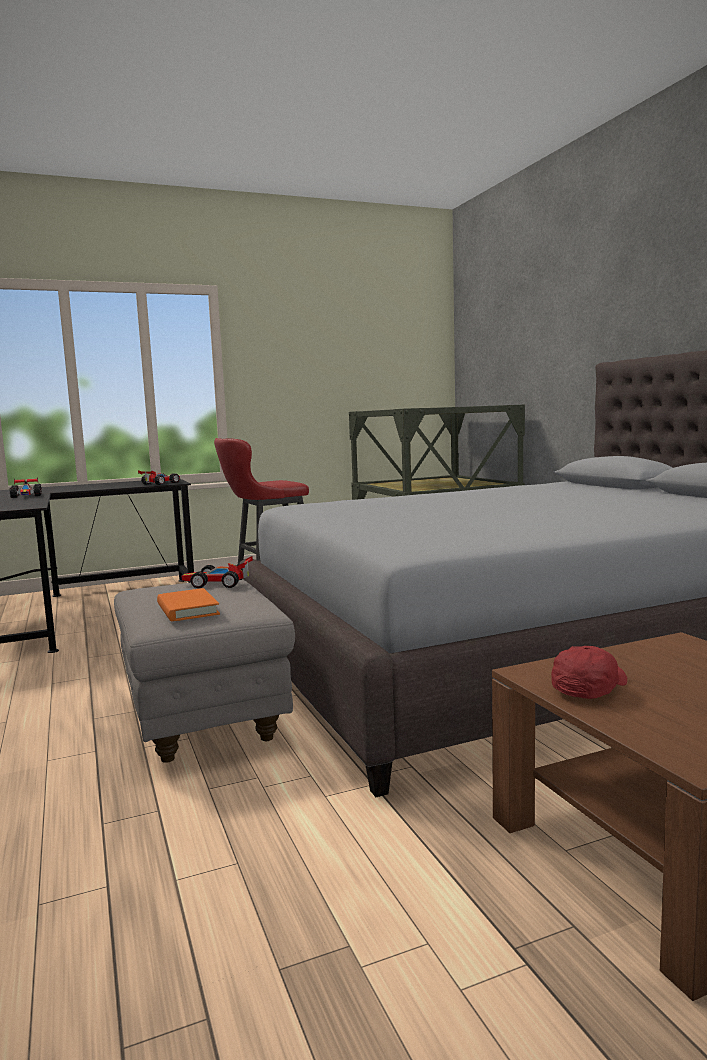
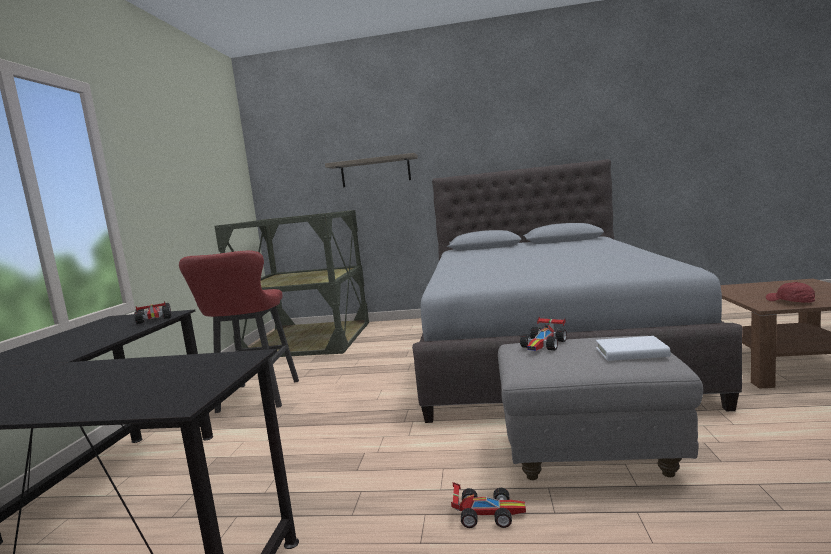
camera: 60 degrees left, 0 degrees up
(27, 495) = (67, 371): toy car -> toy car (487, 513)
(187, 609) = (631, 352): orange book -> white book
(552, 350) = (375, 171): none -> shelf

